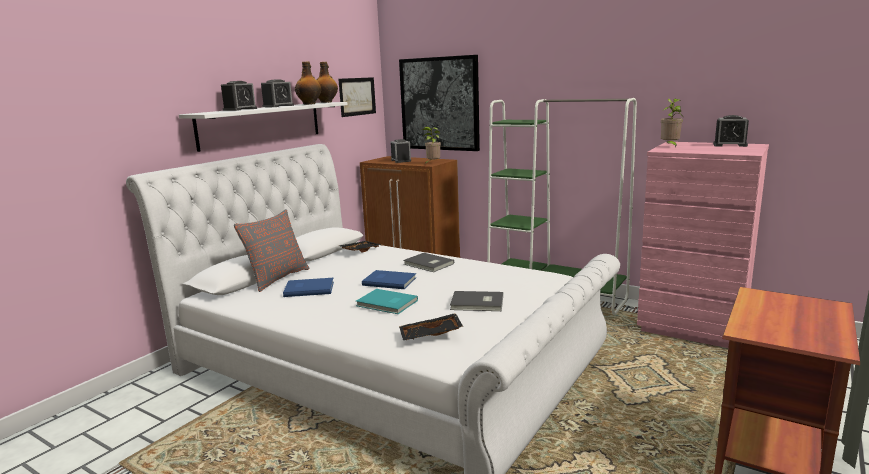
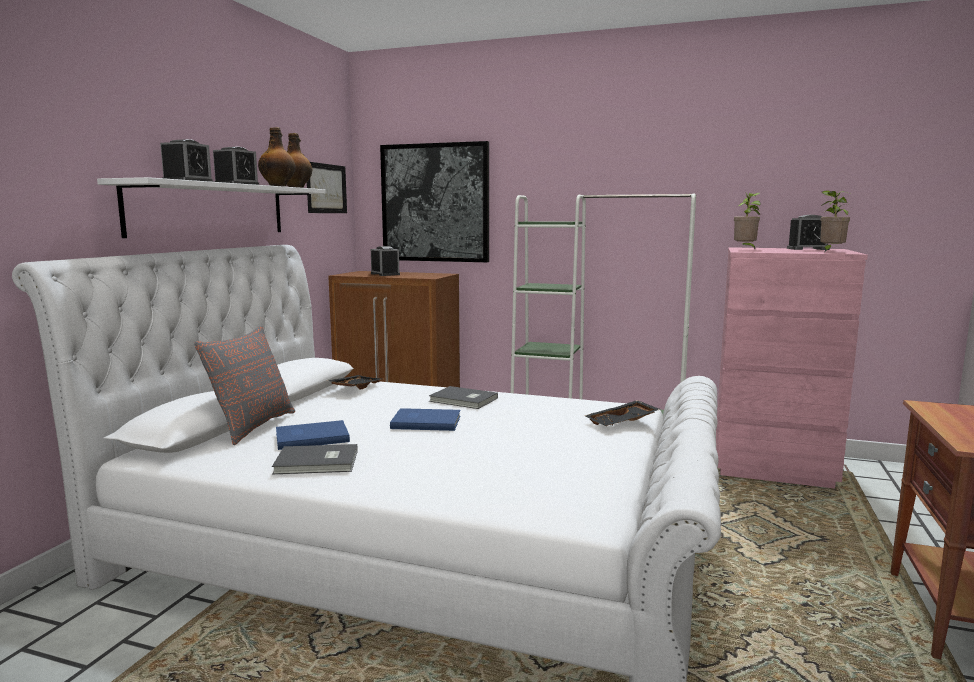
camera: 15 degrees left, 5 degrees down
(387, 304) = (445, 449): turquoise book -> none
(431, 335) = (542, 485): black tray -> black tray (622, 422)
(432, 164) = (432, 277): potted plant -> potted plant (830, 252)
(478, 303) = (569, 443): grey book -> grey book (317, 463)

